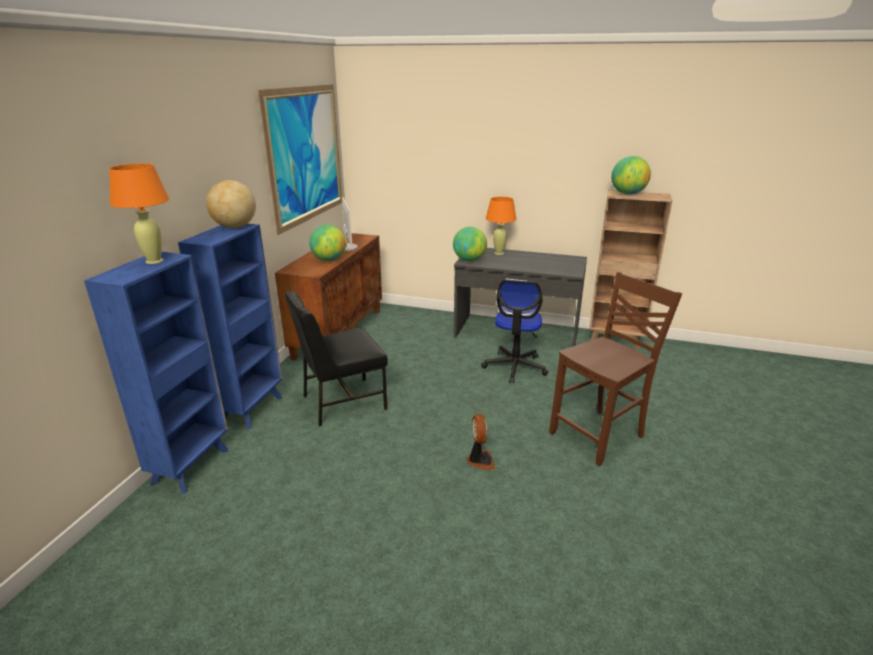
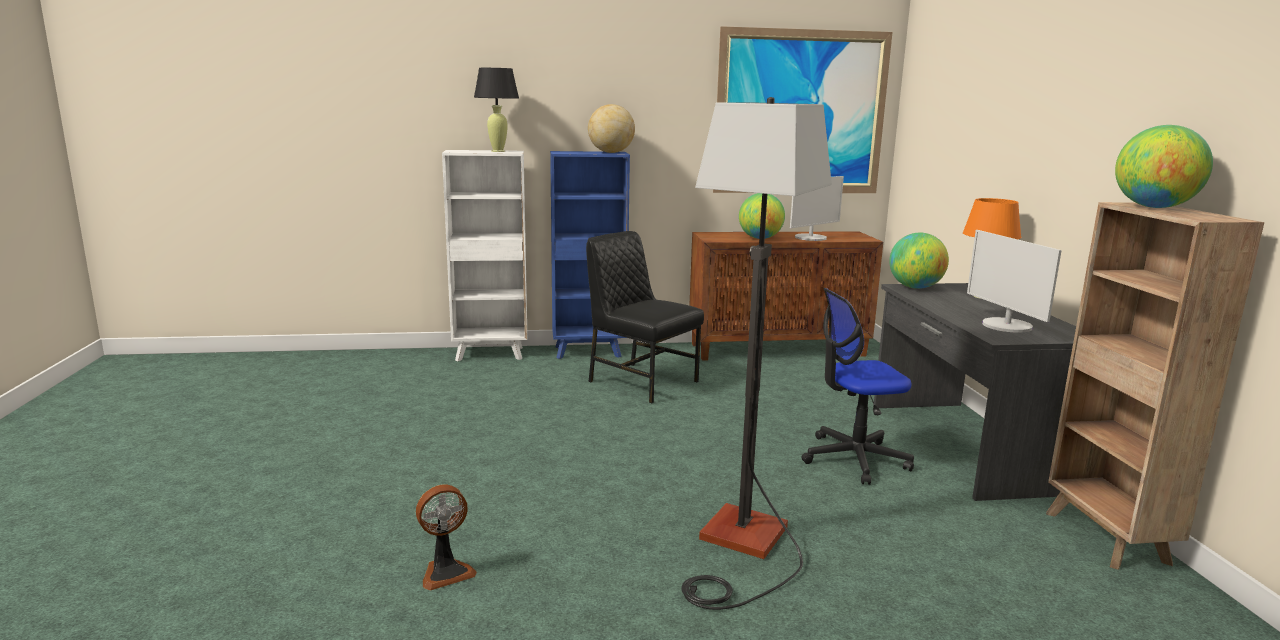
camera: 65 degrees right, 10 degrees down
(154, 261) = (498, 151): orange table lamp -> black table lamp
(192, 465) = (491, 354): blue bookcase -> white bookcase
(479, 460) = (599, 468): fan -> fan (446, 572)
(554, 265) = (1006, 326): none -> monitor
(599, 435) = (741, 547): brown chair -> floor lamp

